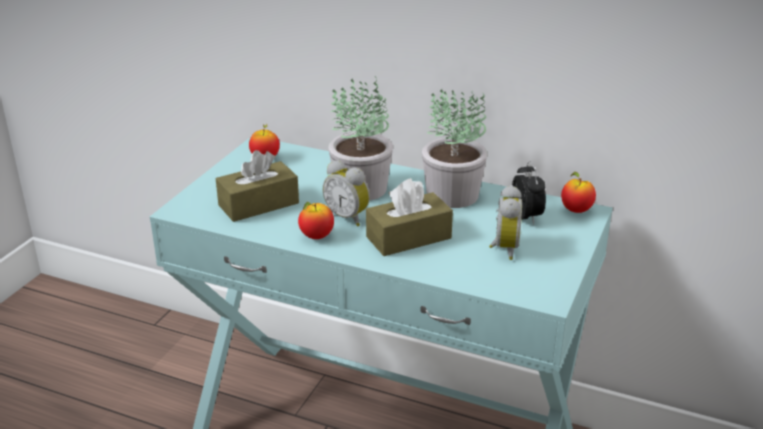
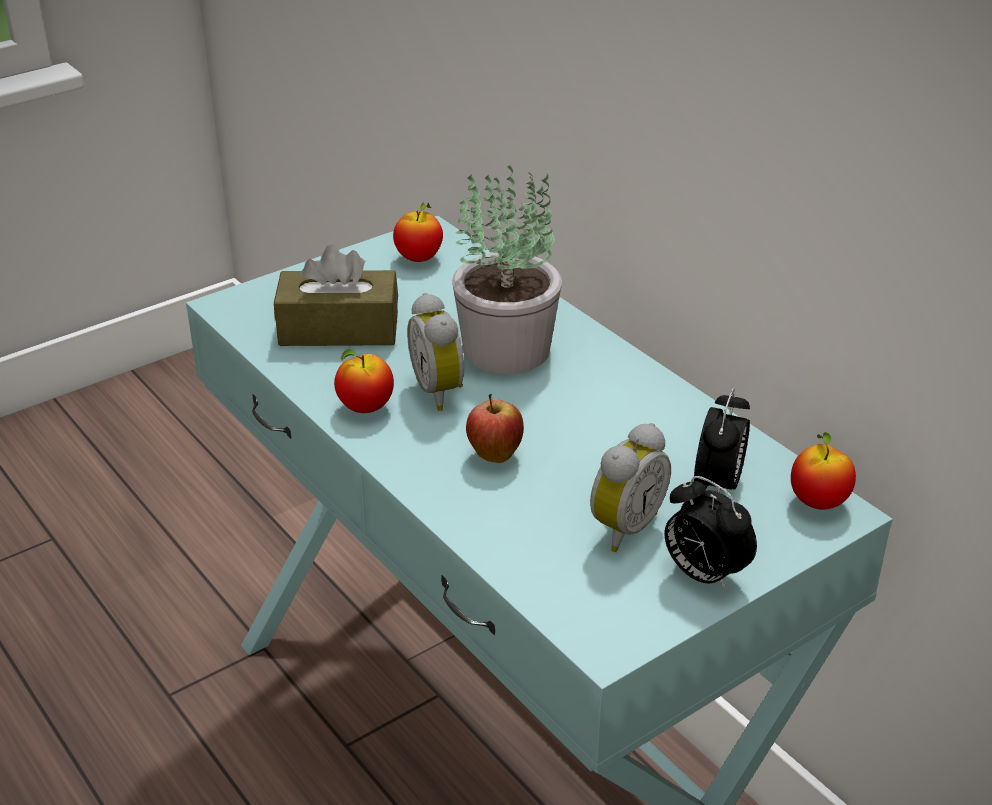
camera: 30 degrees right, 5 degrees up
(408, 237) = (494, 456): brown tissue box -> apple
(453, 195) = (635, 406): potted plant -> none
(559, 256) = (703, 574): none -> alarm clock

